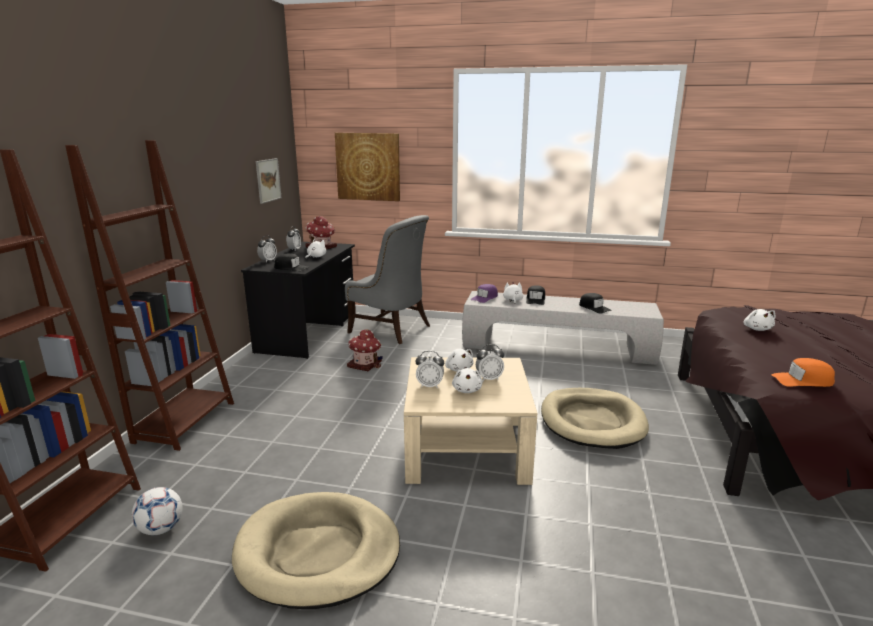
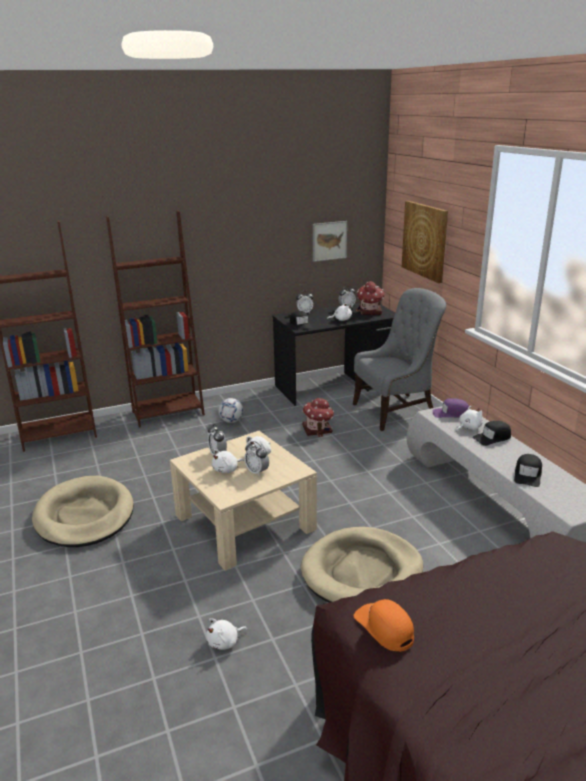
camera: 55 degrees right, 5 degrees up
(161, 529) = (70, 461): football -> football (231, 421)
(391, 329) = (396, 411): grey chair -> grey chair turned 105 degrees counterclockwise
(757, 329) = (530, 578): white plush toy -> white plush toy (225, 642)

